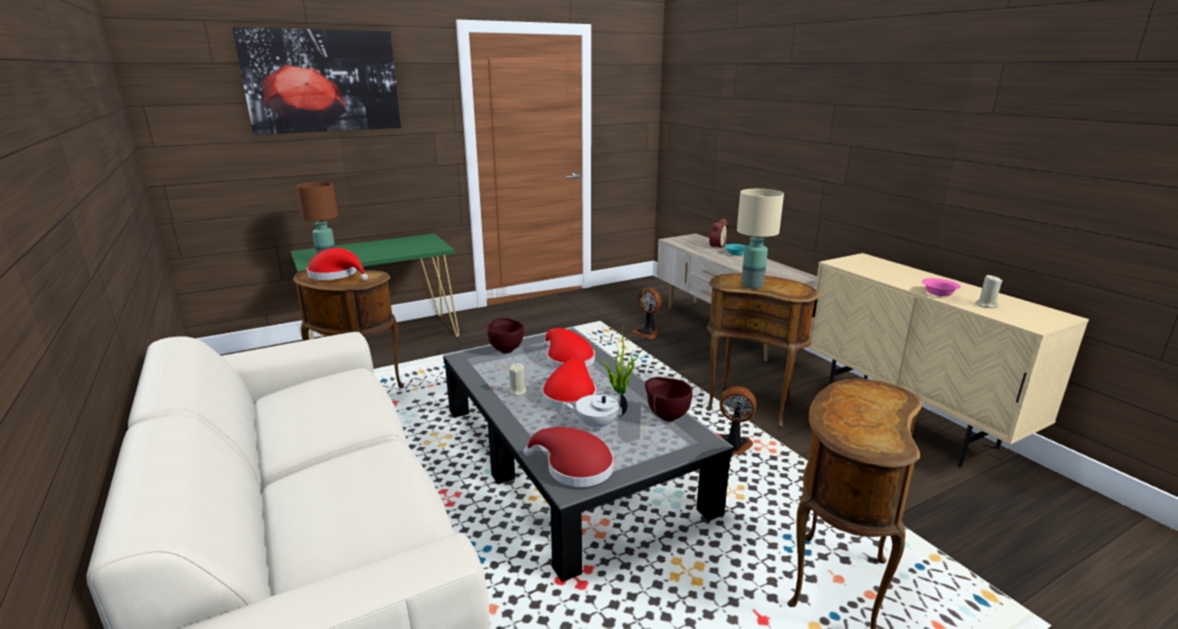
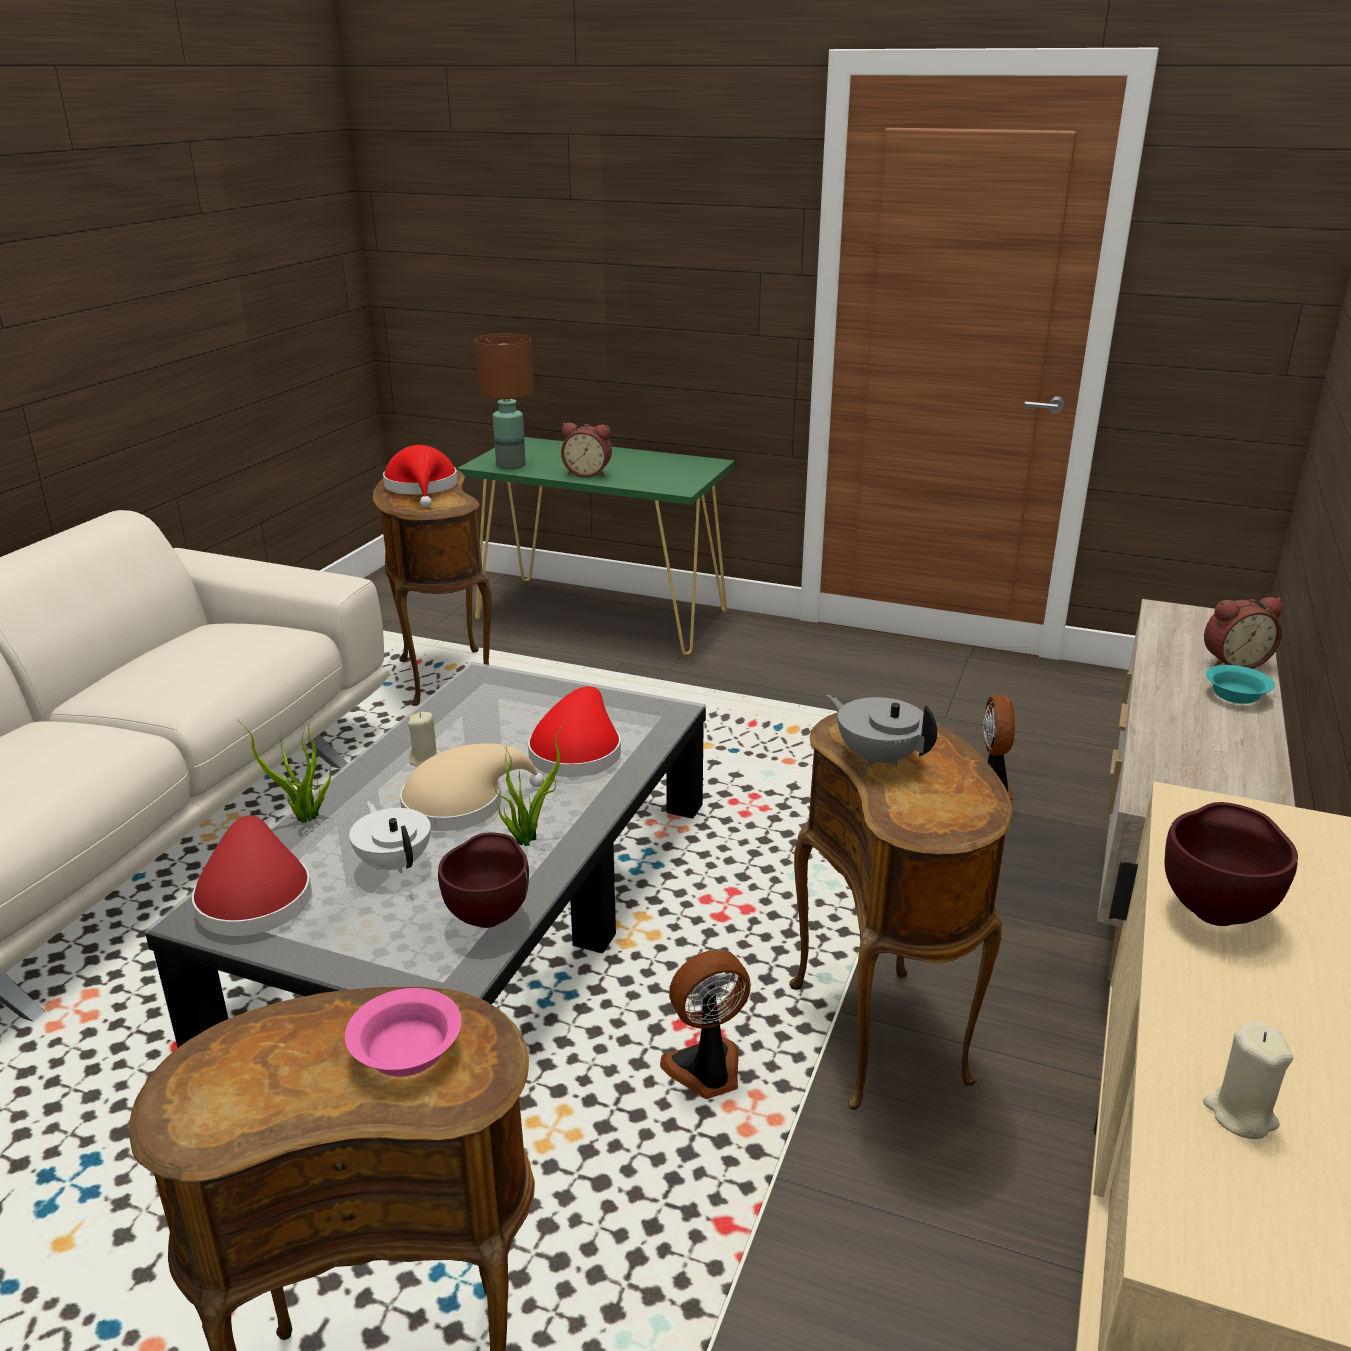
camera: 50 degrees right, 5 degrees up
(322, 81) = (587, 165): picture -> none
(380, 254) = (588, 473): none -> alarm clock
(506, 350) = (543, 694): brown bowl -> brown bowl (1215, 910)
(522, 435) = (305, 819): none -> potted plant
(570, 395) = (462, 804): red hat -> beige hat
(733, 446) = (706, 1071): fan -> fan turned 90 degrees counterclockwise
(751, 285) = (878, 757): beige table lamp -> grey teapot
(938, 293) = (1205, 1006): pink bowl -> pink bowl (405, 1050)

